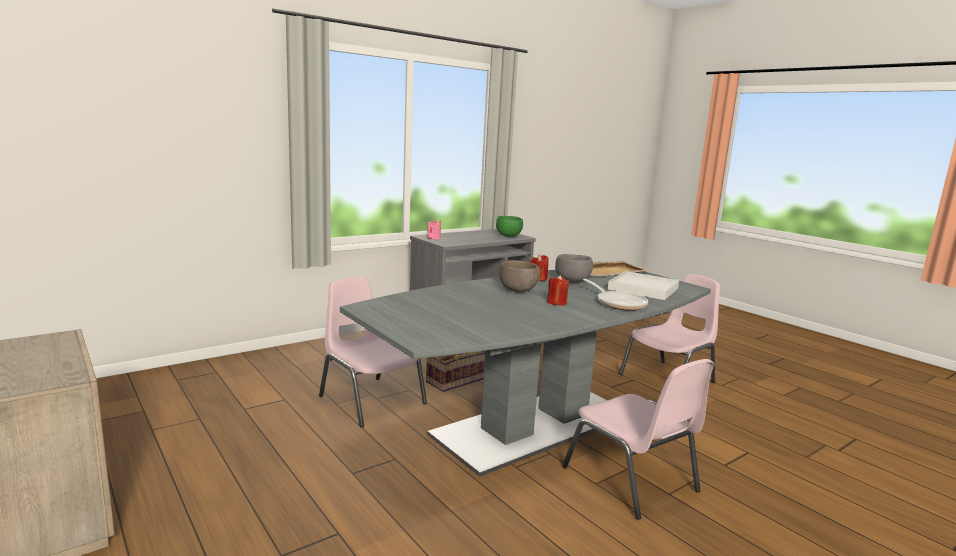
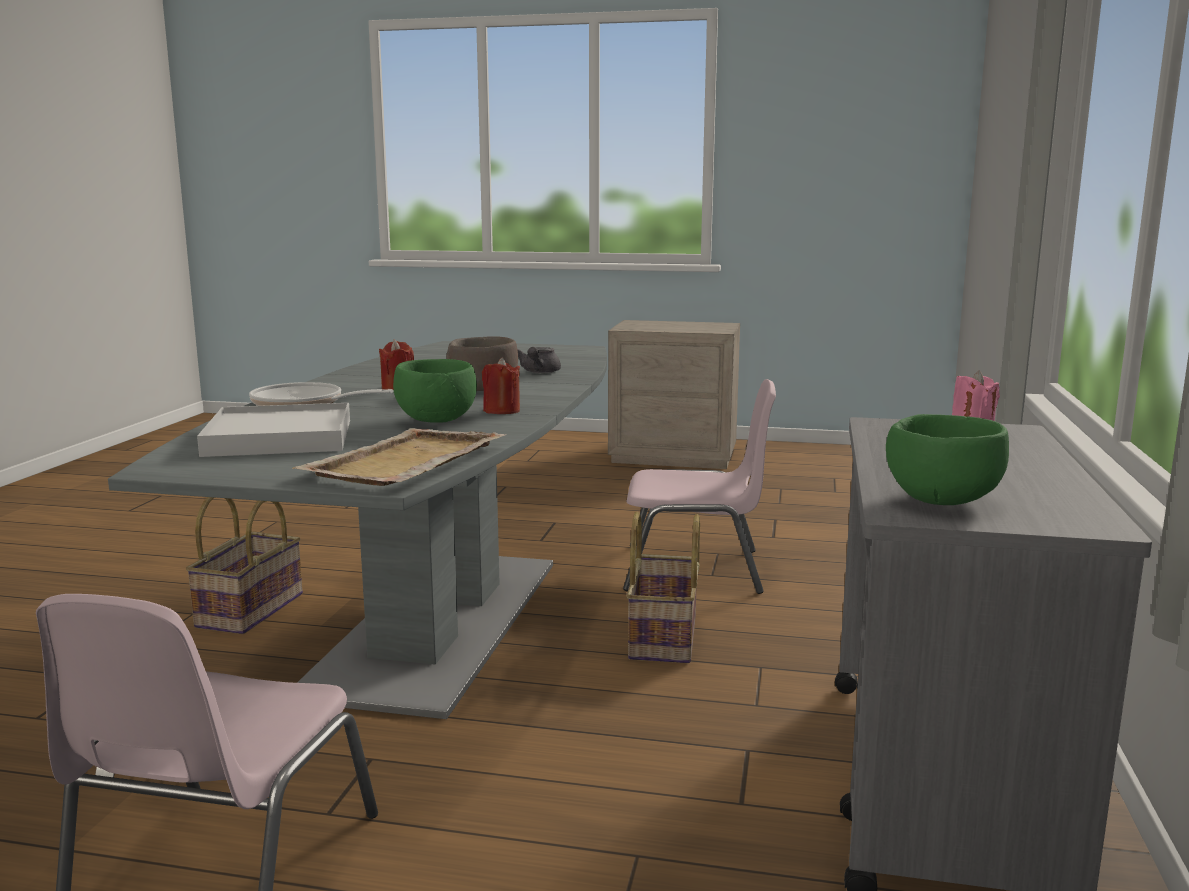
camera: 140 degrees right, 0 degrees up
(460, 294) = (539, 372): none -> grey teapot
(572, 281) = (435, 420): grey bowl -> green bowl
(631, 480) = (249, 610): pink chair -> basket

